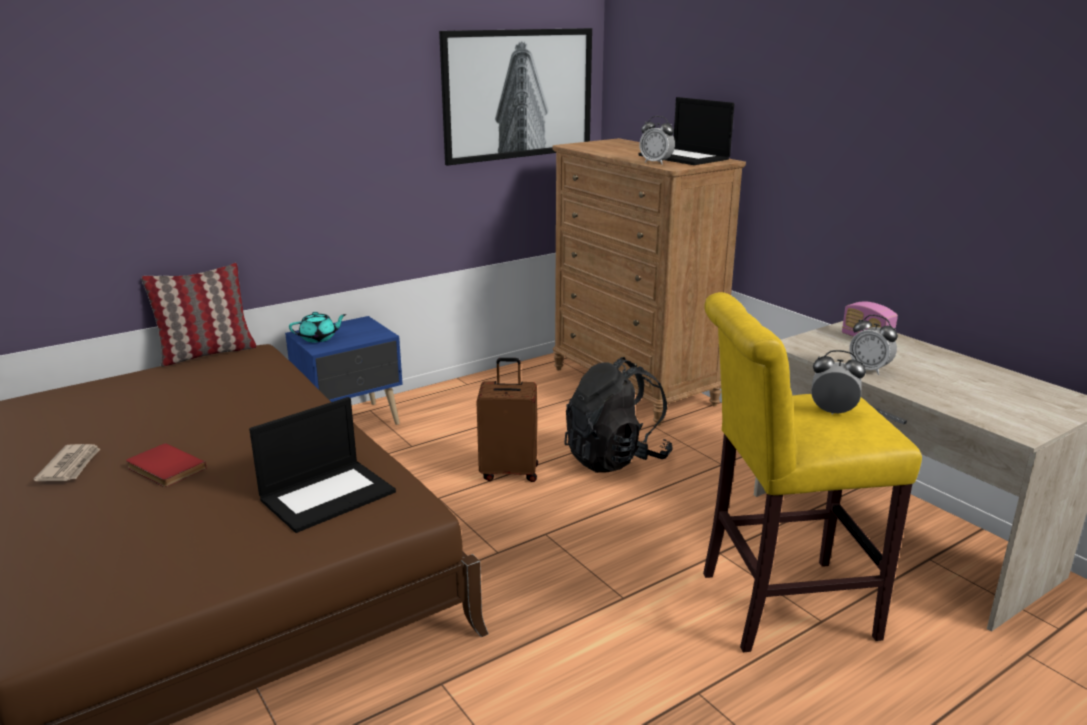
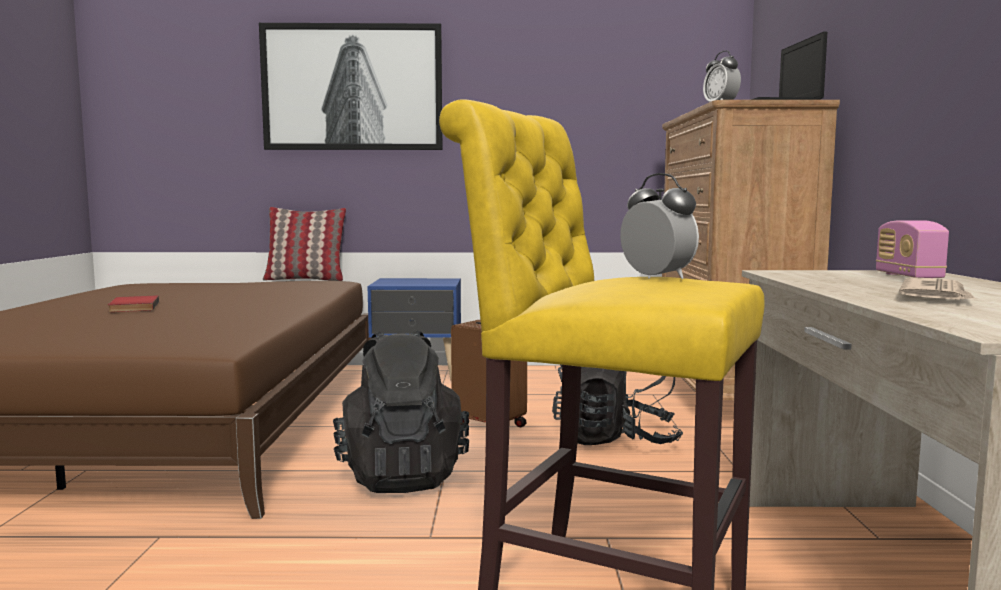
camera: 35 degrees right, 15 degrees down
(71, 466) = (96, 300): newspaper -> newspaper (936, 296)
(319, 338) = (394, 281): turquoise teapot -> none
(328, 495) = (184, 331): laptop -> none
(518, 94) = (640, 80): picture -> picture (353, 88)
(523, 551) = (402, 475): none -> black backpack
(869, 369) = (844, 286): alarm clock -> none

